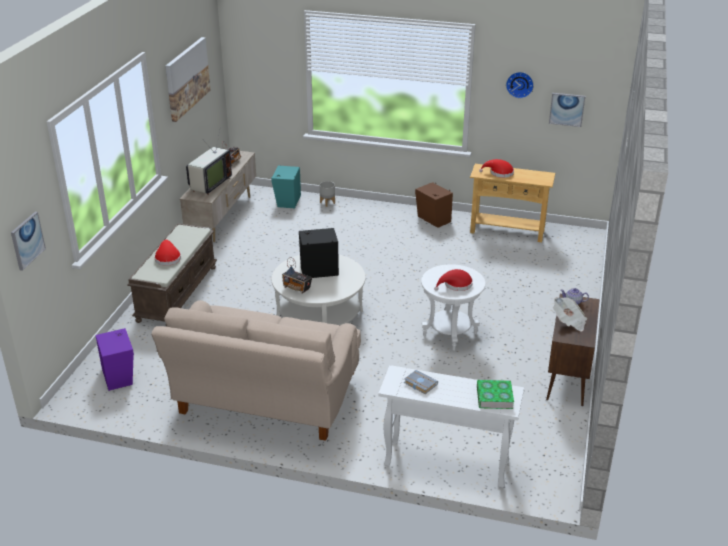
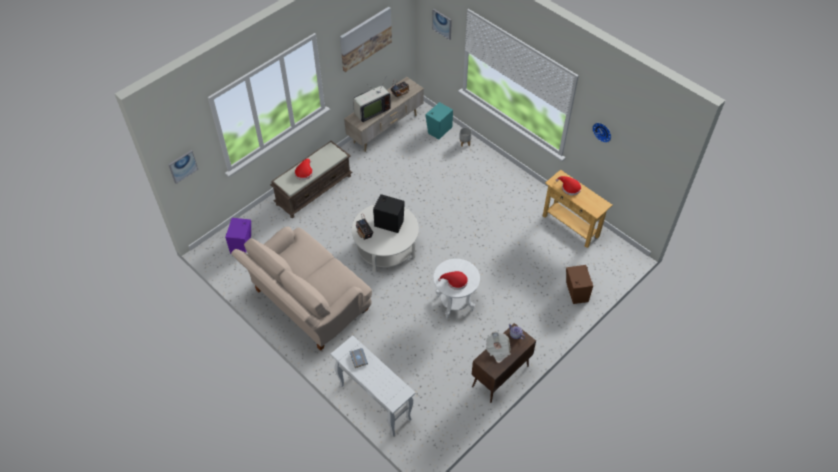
camera: 30 degrees right, 20 degrees up
(433, 220) = (526, 191): brown speaker -> brown speaker (576, 293)
(494, 397) = (391, 391): book -> none
(567, 109) = (632, 165): picture -> picture (442, 24)

